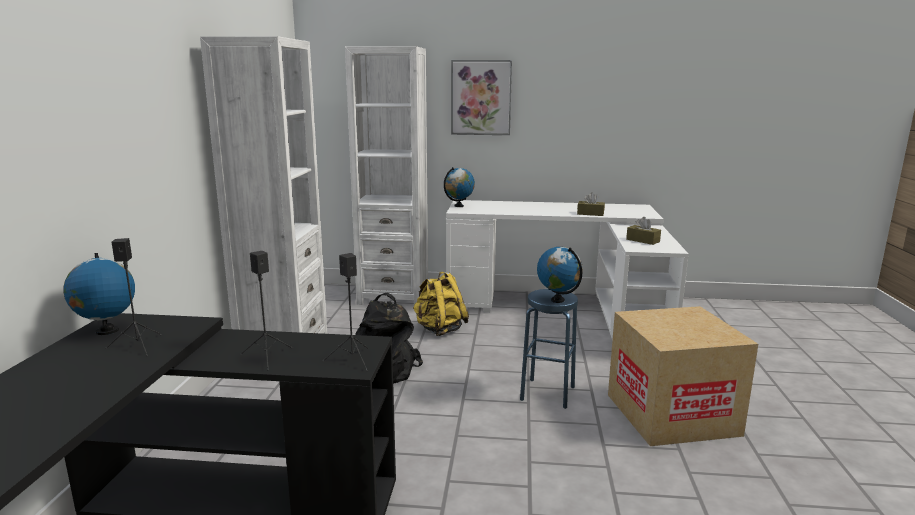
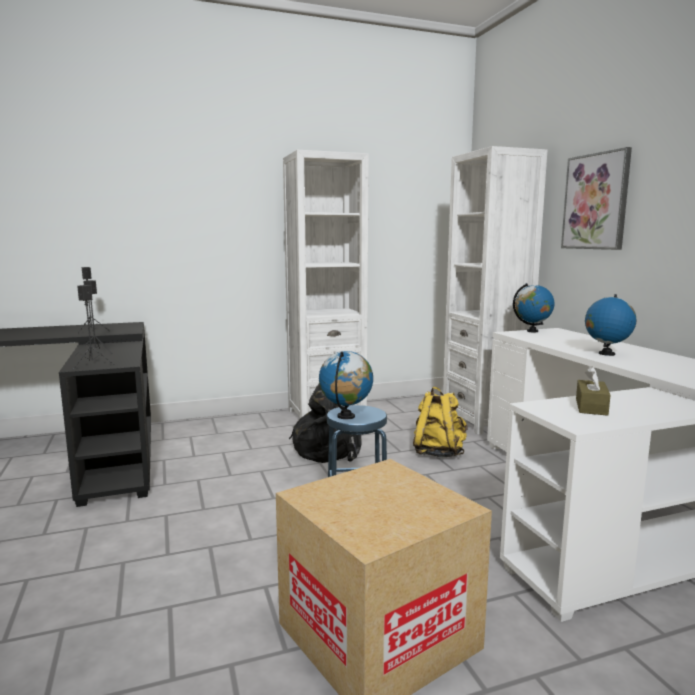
camera: 65 degrees right, 5 degrees down
(107, 331) = (113, 325): globe -> globe (606, 354)
(590, 213) = (641, 367): brown tissue box -> none

